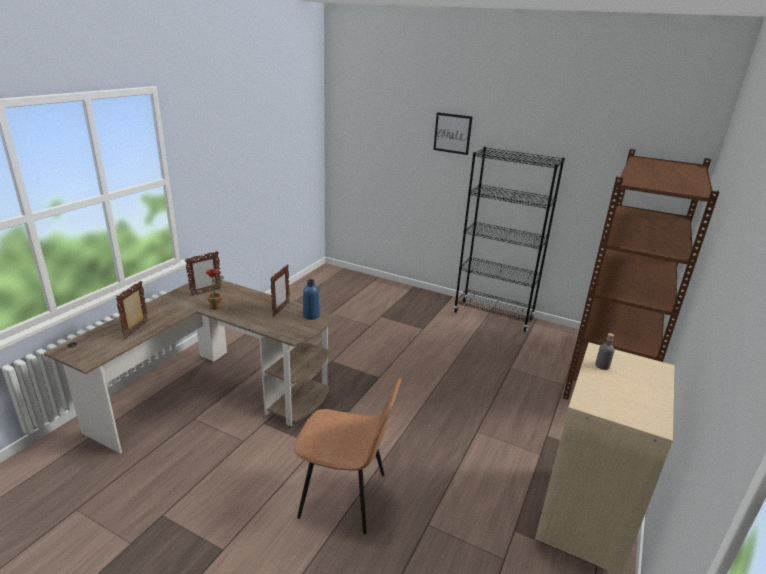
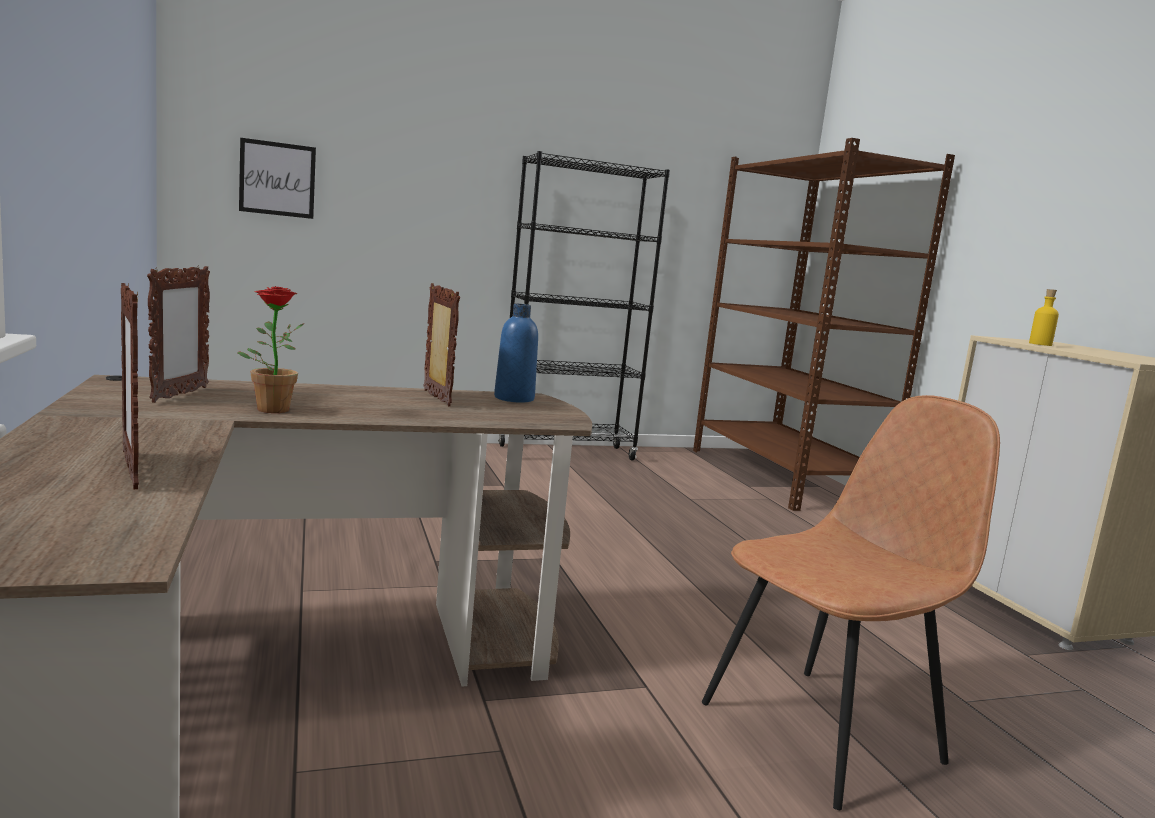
camera: 45 degrees left, 15 degrees down
(452, 133) = (462, 133): picture -> picture (277, 179)
(602, 366) = (1040, 344): grey bottle -> yellow bottle

